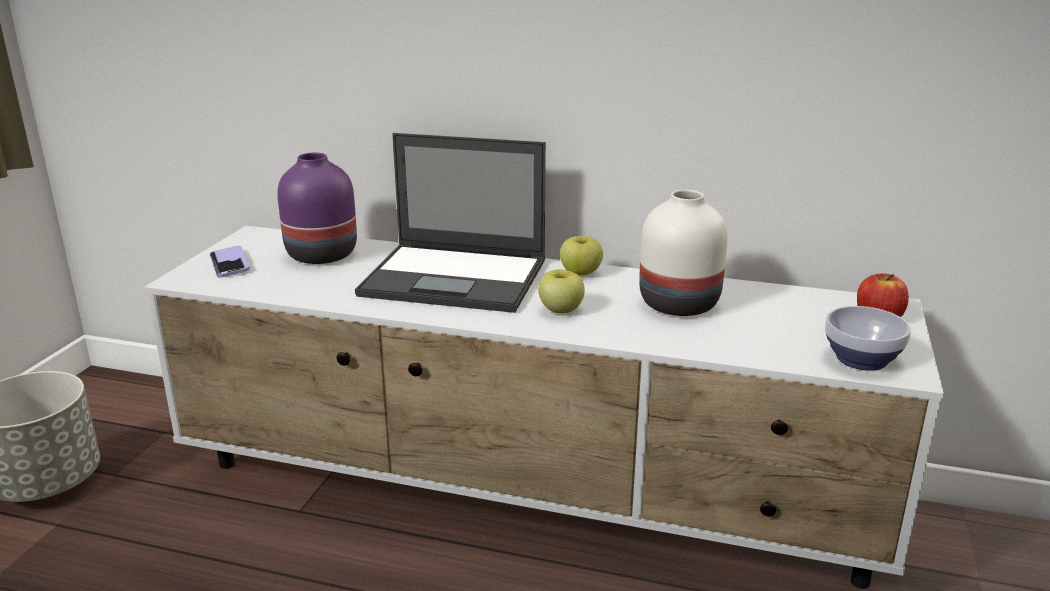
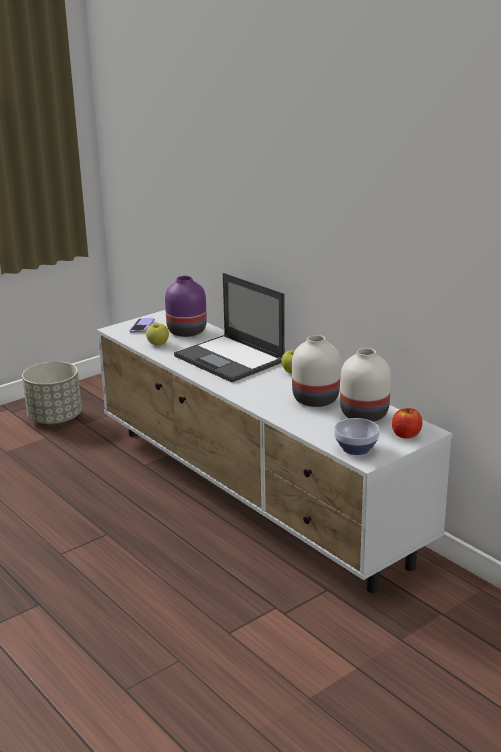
camera: 35 degrees right, 0 degrees up
(560, 310) = (254, 387): apple -> apple (158, 344)
(780, 306) = (365, 415): none -> white vase

